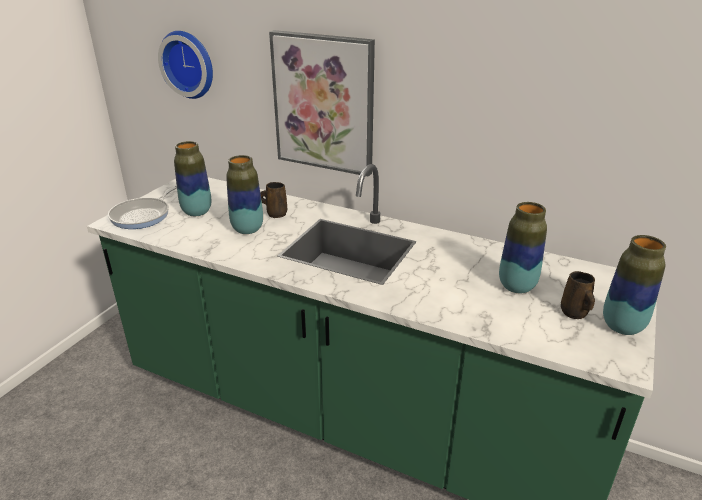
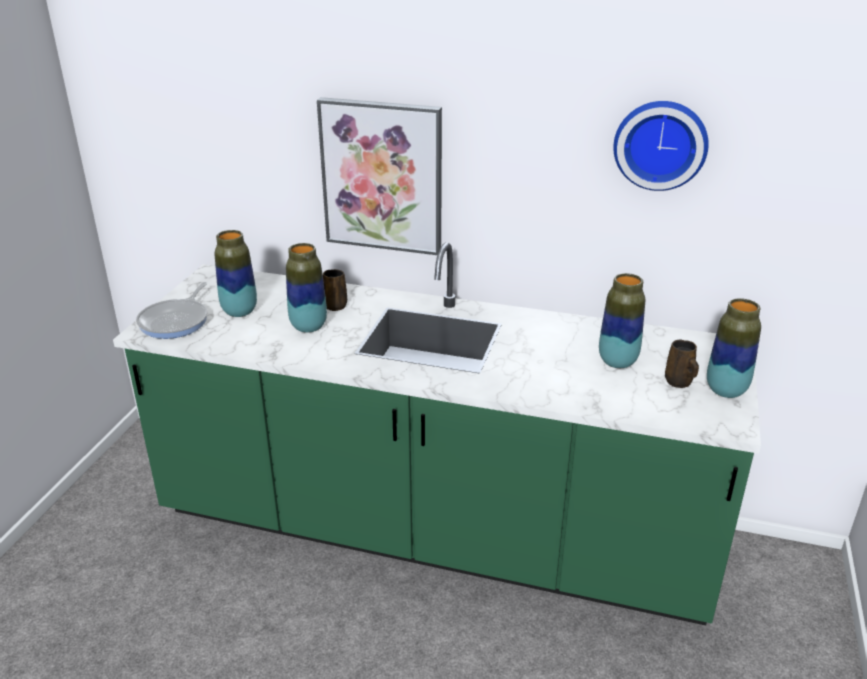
camera: 10 degrees left, 0 degrees up
(189, 64) = (209, 136): wall clock -> wall clock (660, 144)

